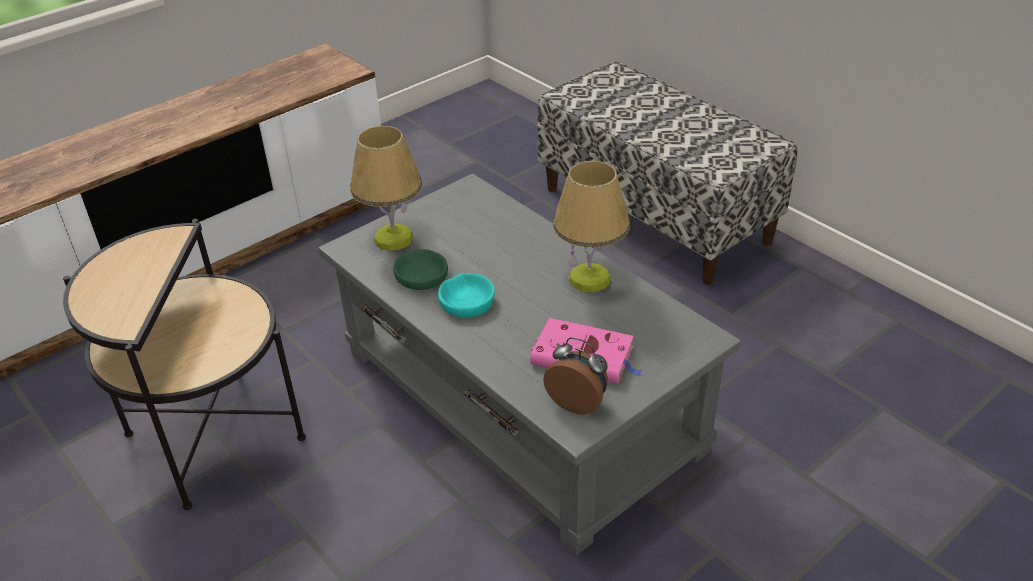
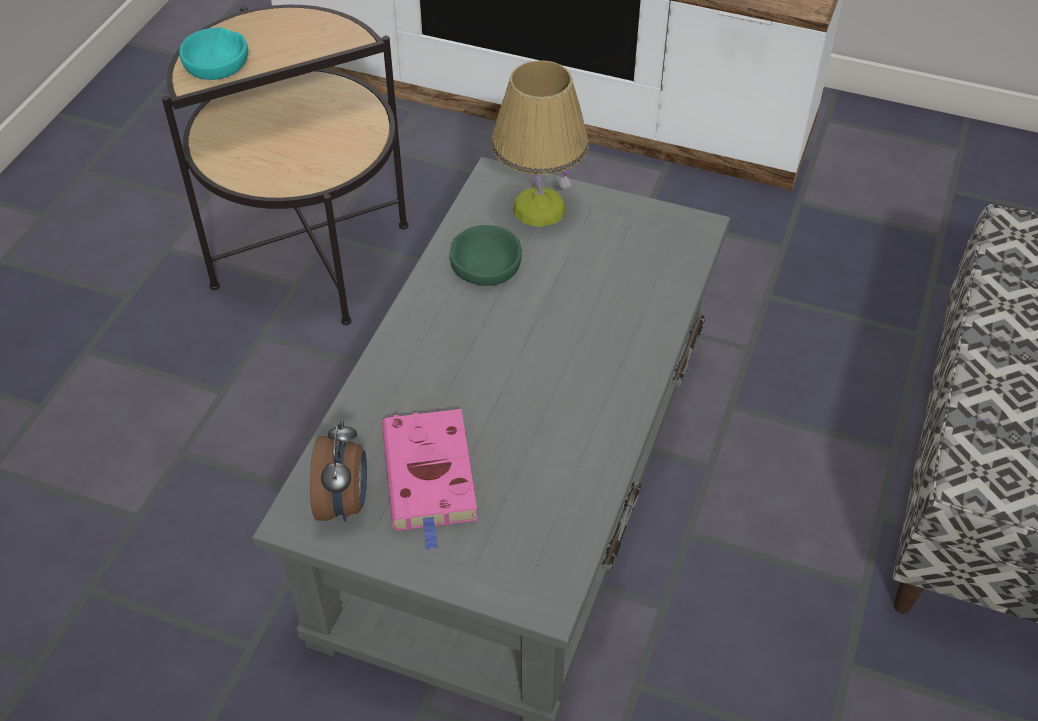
camera: 60 degrees right, 10 degrees up
(466, 302) = (465, 324): turquoise bowl -> turquoise bowl (216, 62)
(590, 279) = (589, 423): table lamp -> none

